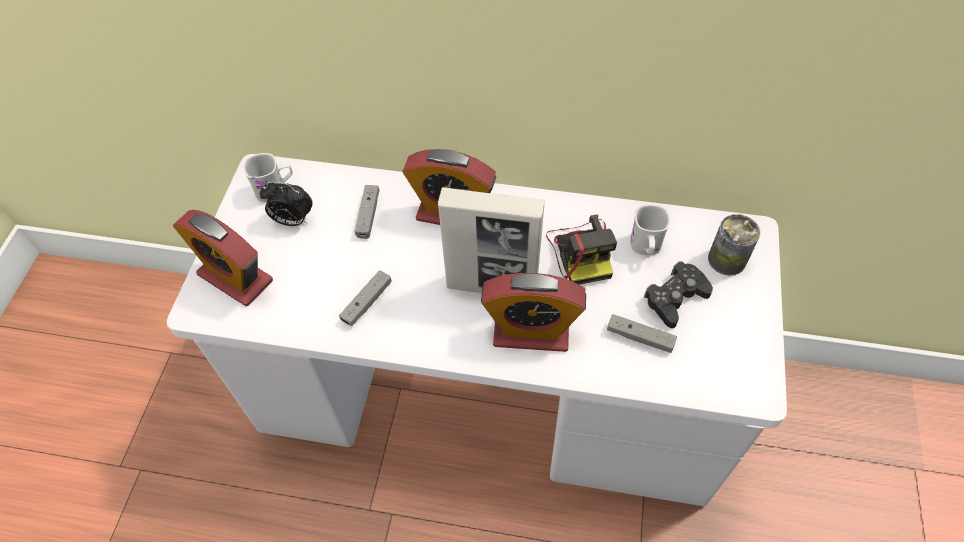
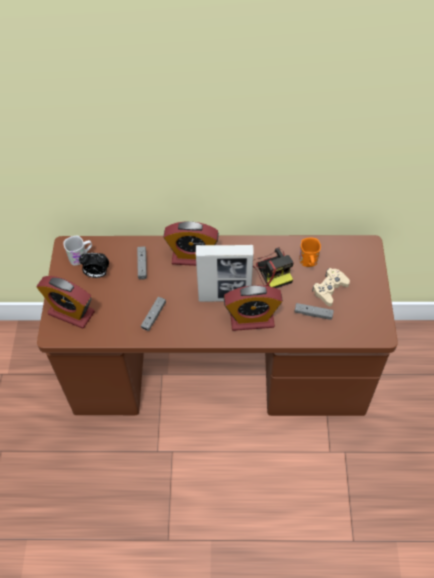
camera: 10 degrees left, 0 degrees up
(487, 399) = (219, 372): white desk -> brown desk
(645, 247) = (309, 262): white mug -> orange mug
(675, 298) = (329, 289): black game controller -> beige game controller
(726, 259) = (355, 263): can -> none

